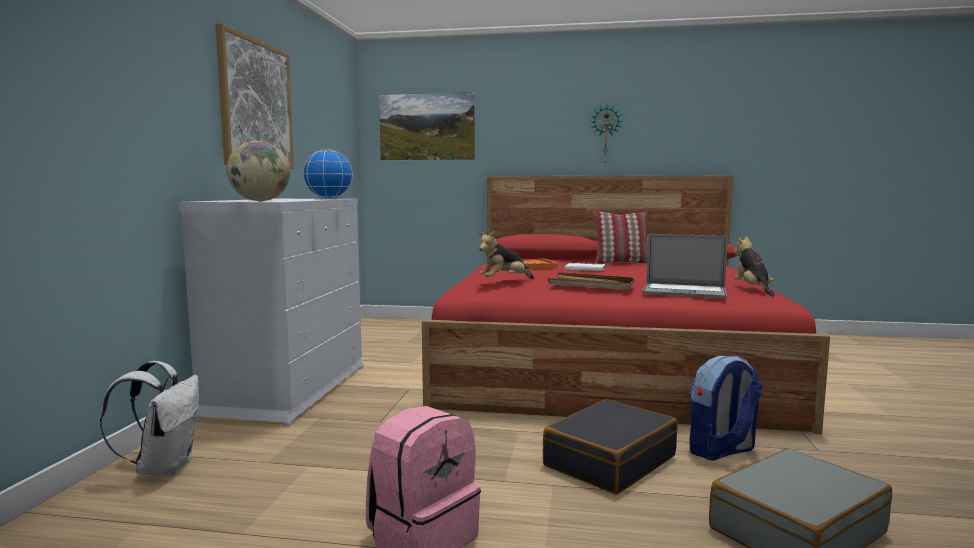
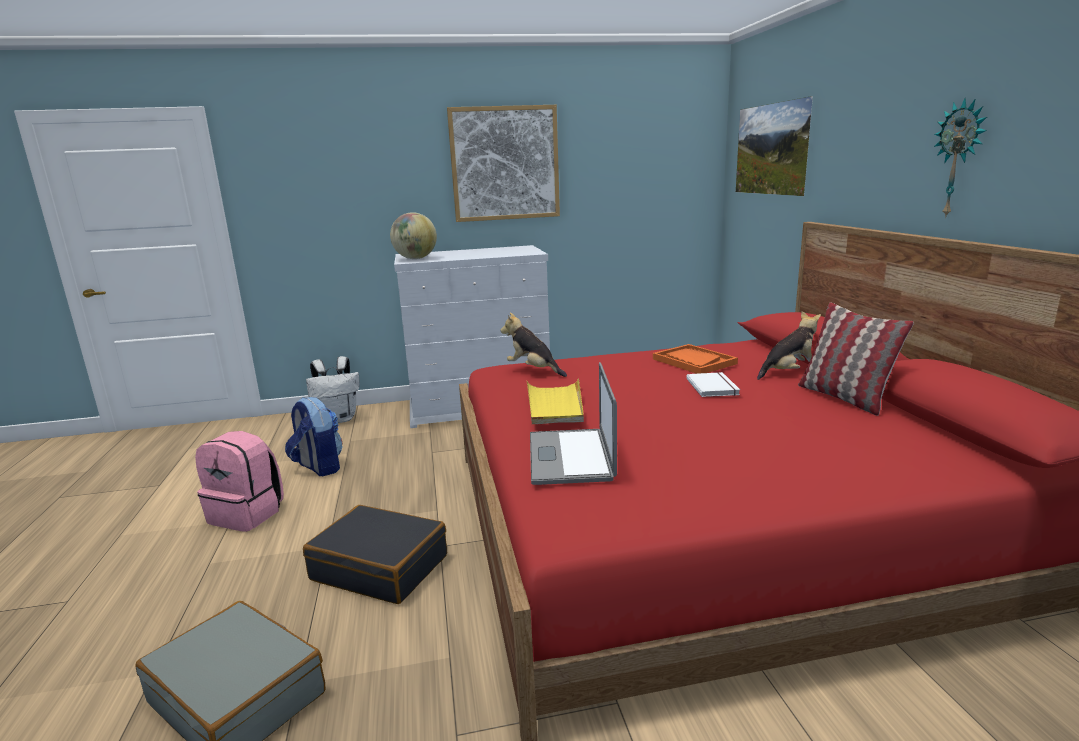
camera: 70 degrees right, 10 degrees up
(329, 198) = (520, 253): globe -> none
(592, 285) = (555, 405): brown tray -> yellow tray
(721, 451) = (426, 640): backpack -> backpack (318, 467)
(753, 290) = (664, 506): plush toy -> plush toy (788, 372)

